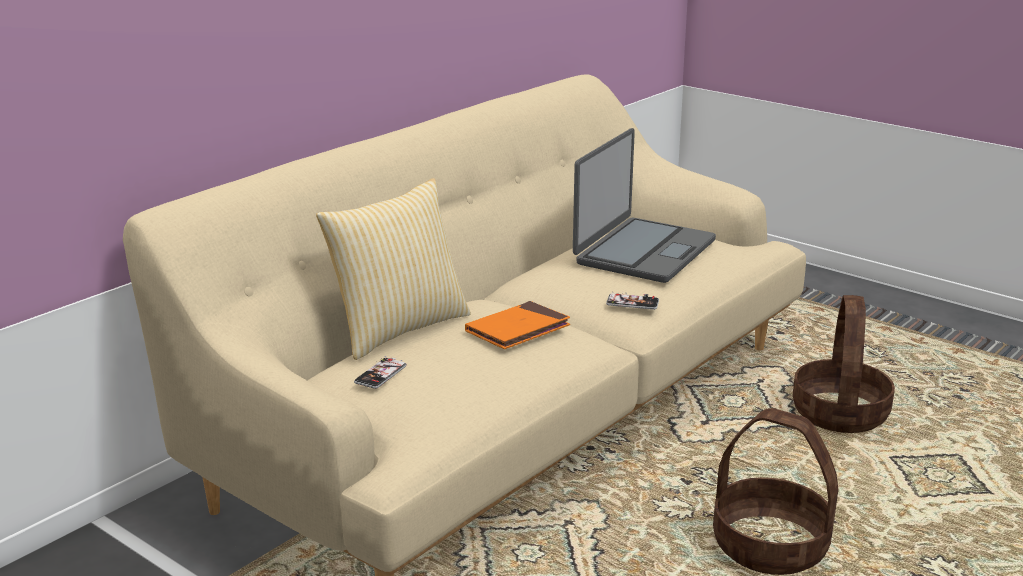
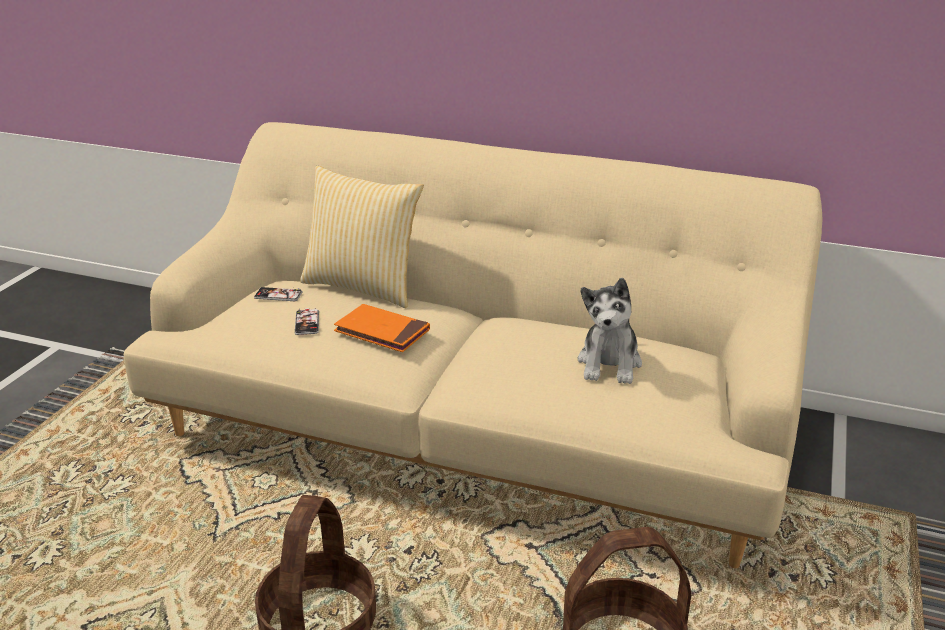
camera: 70 degrees right, 5 degrees up
(632, 303) = (481, 378): phone -> phone (307, 323)
(643, 251) = (609, 363): laptop -> plush toy

